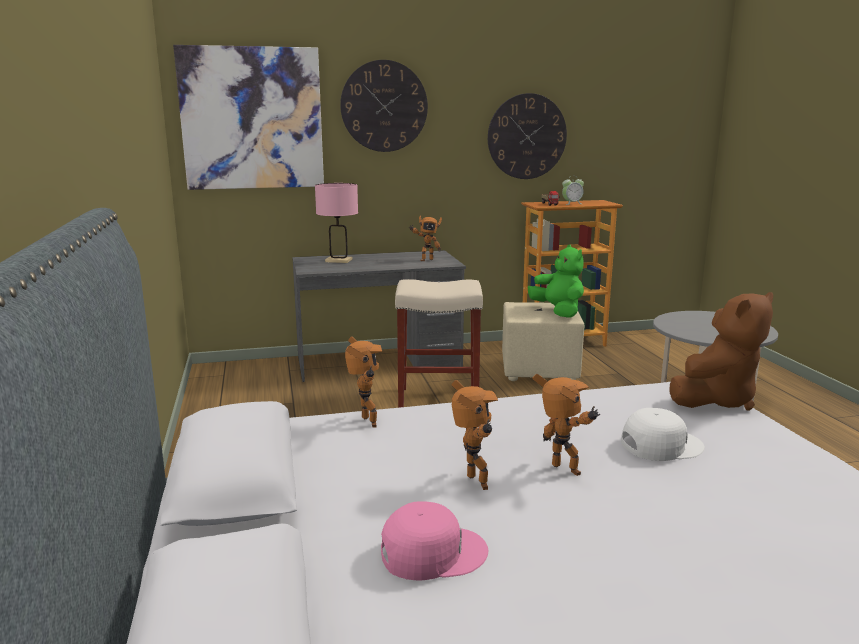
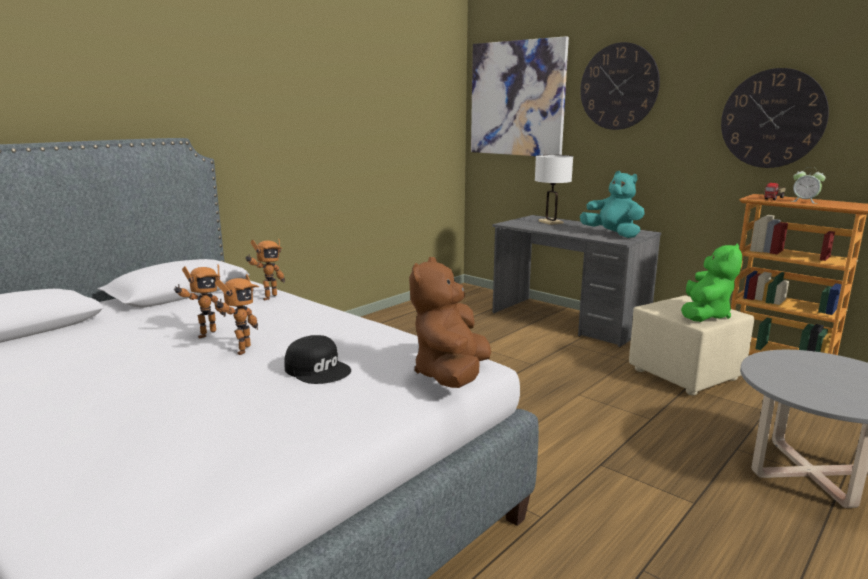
camera: 55 degrees right, 0 degrees up
(338, 260) = (550, 222): pink table lamp -> white table lamp
(425, 260) = (613, 234): toy robot -> turquoise plush toy
(432, 552) = (114, 341): pink cap -> none
(437, 399) = (545, 356): beige stool -> none
(660, 445) = (318, 369): white cap -> black cap
(715, 400) = (451, 376): brown plush toy -> brown plush toy turned 90 degrees clockwise

